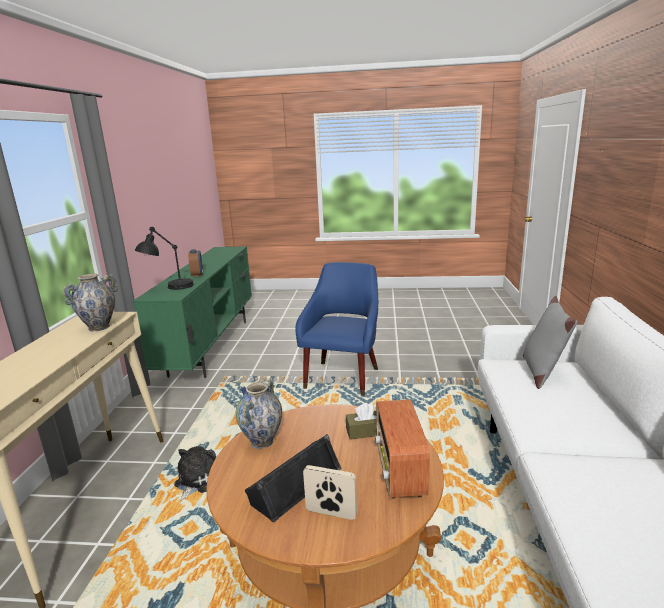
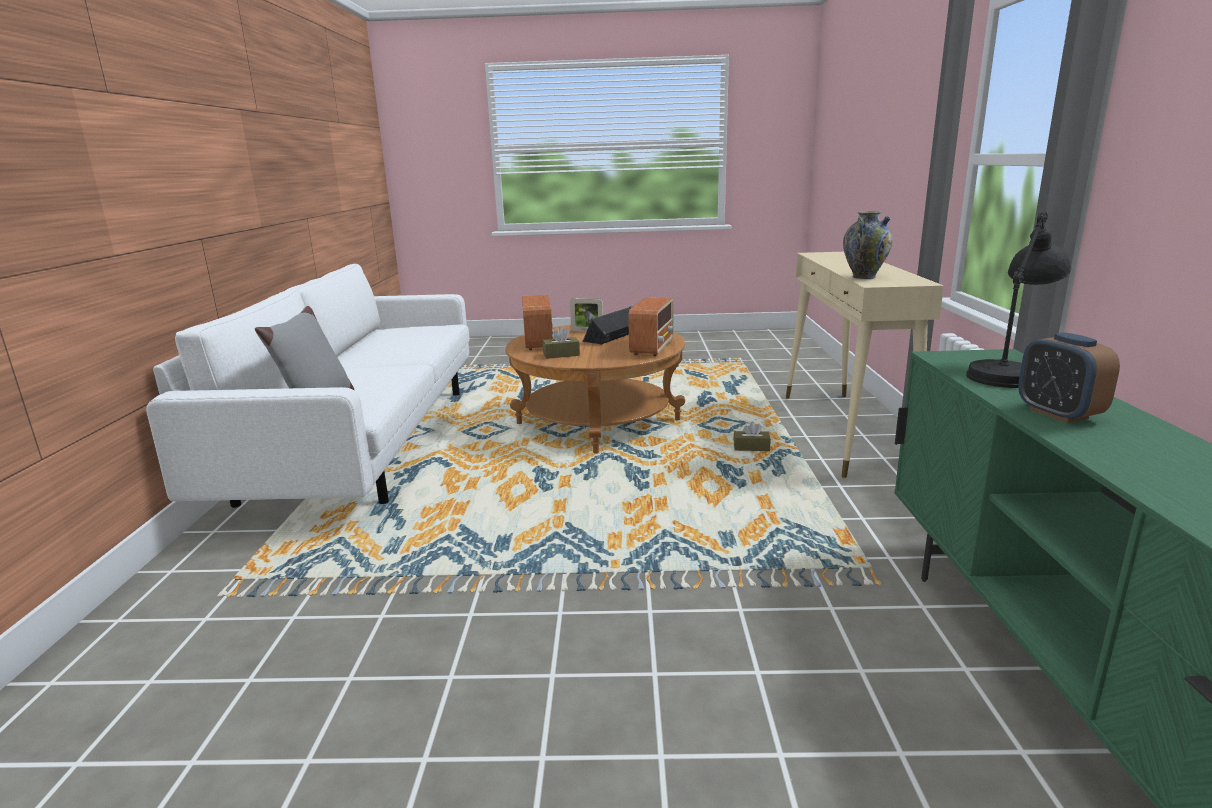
camera: 175 degrees right, 0 degrees up
(196, 481) = (751, 448): plush toy -> brown tissue box
(262, 442) = (652, 347): vase -> radio
(343, 375) = (603, 595): blue armchair -> none

